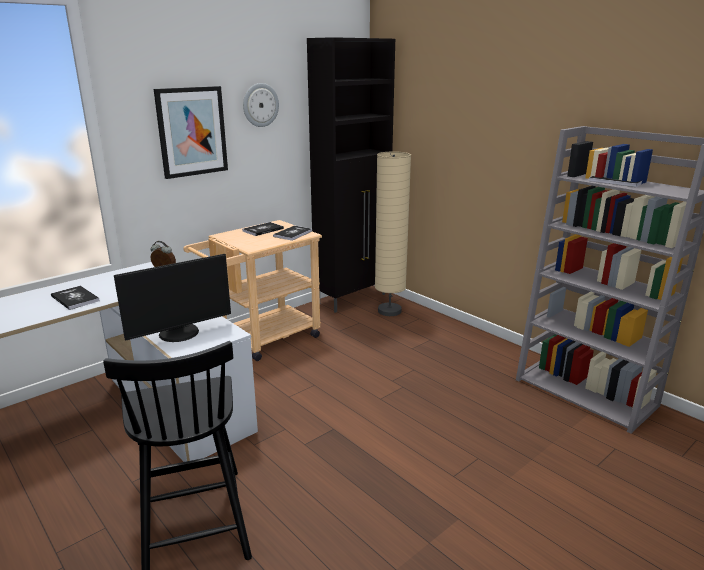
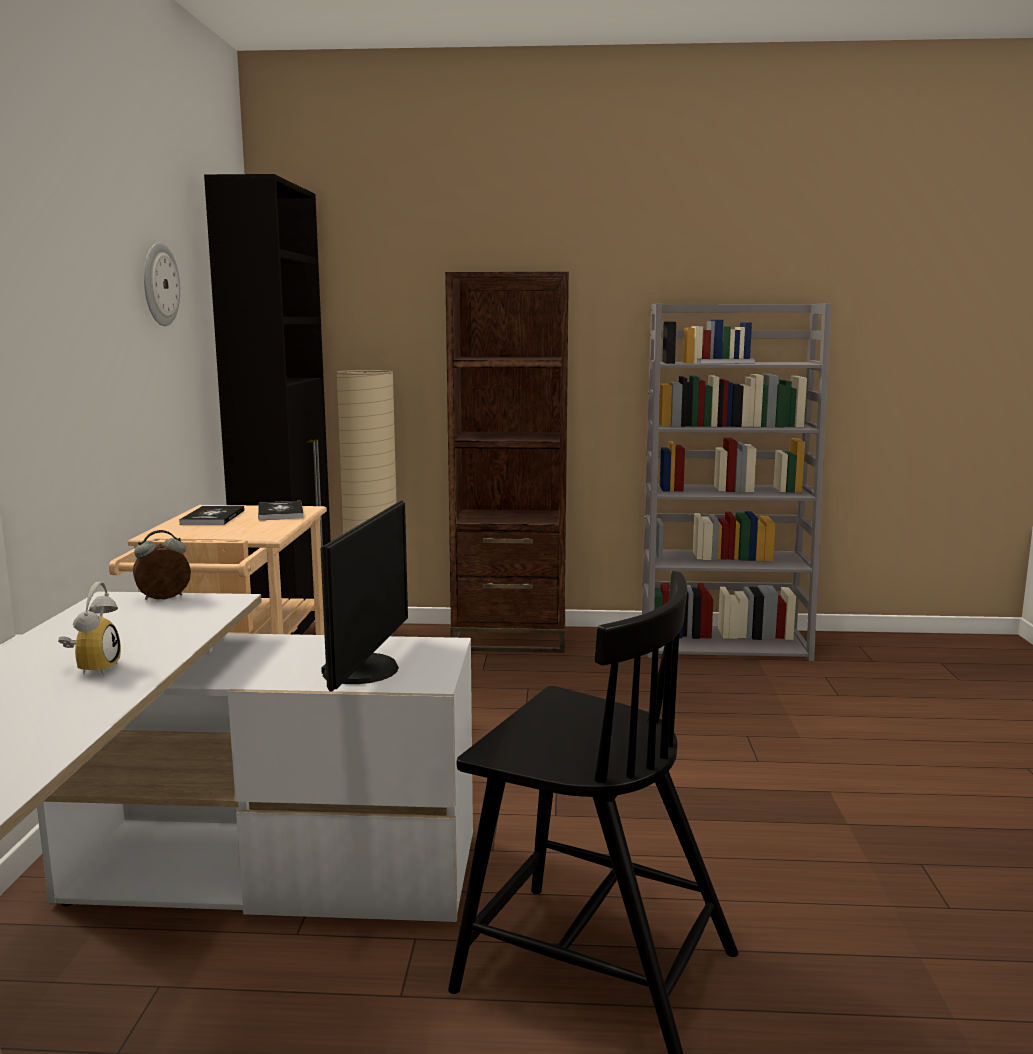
camera: 45 degrees left, 10 degrees down
(75, 298) = (93, 668): book -> alarm clock
(192, 131) = (89, 323): picture -> none
(458, 335) = (510, 638): none -> brown bookcase

